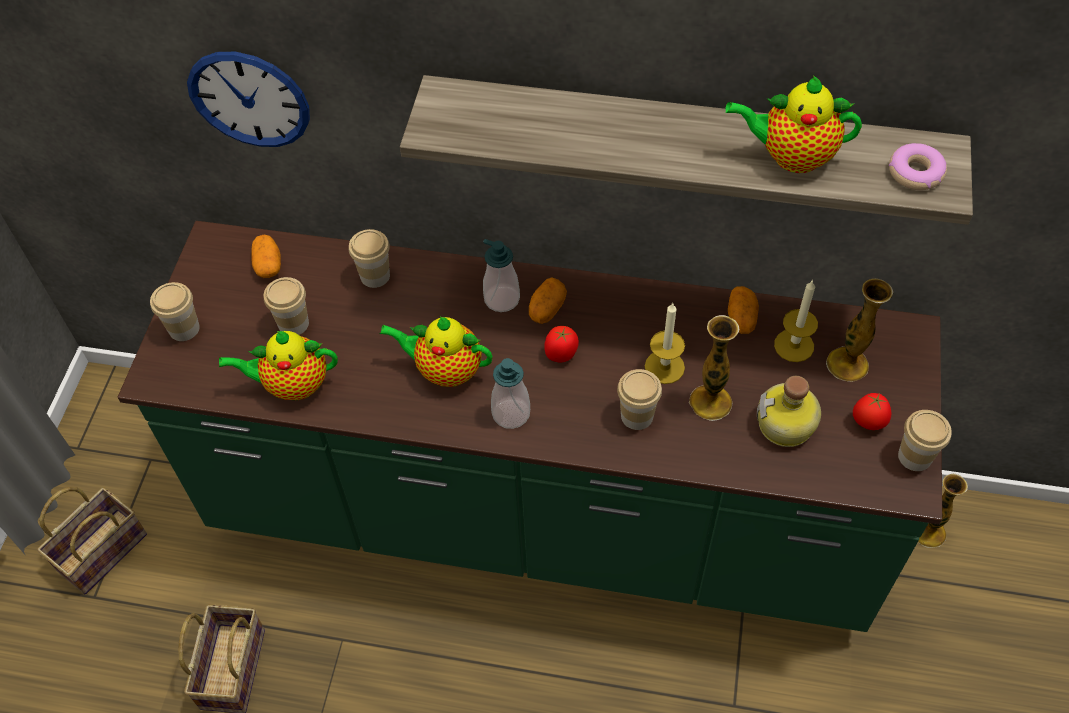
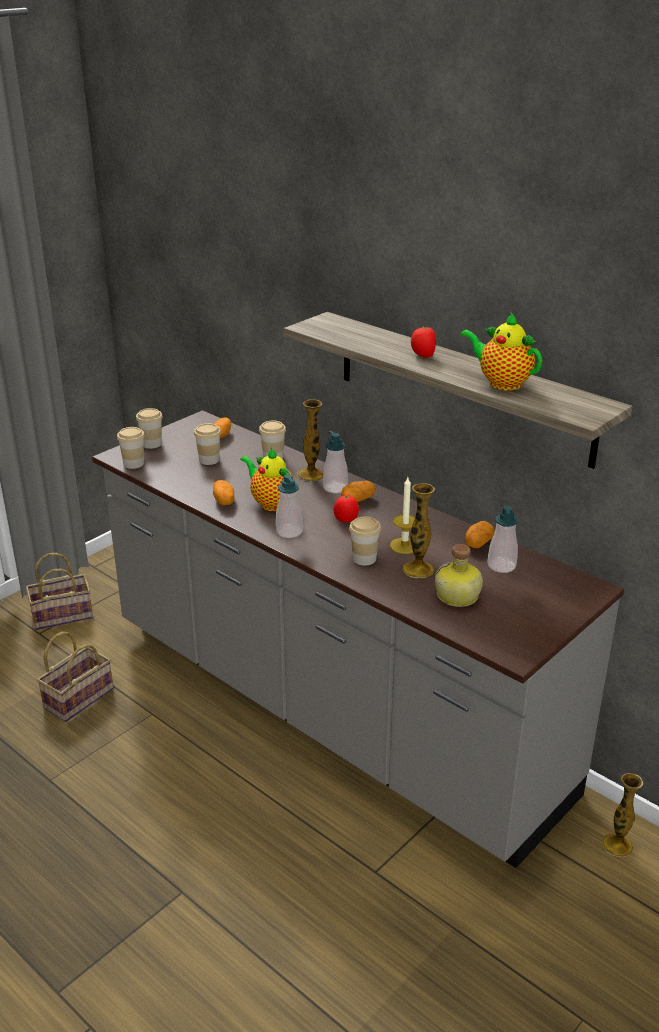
camera: 30 degrees right, 25 degrees down
(249, 99) = (243, 320): wall clock -> none
(292, 385) = (182, 481): teapot -> none
(381, 397) = (224, 501): none -> potato
(540, 518) = (329, 710): green counter -> grey counter
(794, 345) = (501, 566): candle -> soap dispenser
(847, 364) = (530, 586): vase -> vase (310, 475)
(868, 423) = (516, 615): tomato -> tomato (422, 356)
(915, 173) = (574, 407): donut -> none
(915, 456) = (534, 641): cup -> cup (133, 464)

